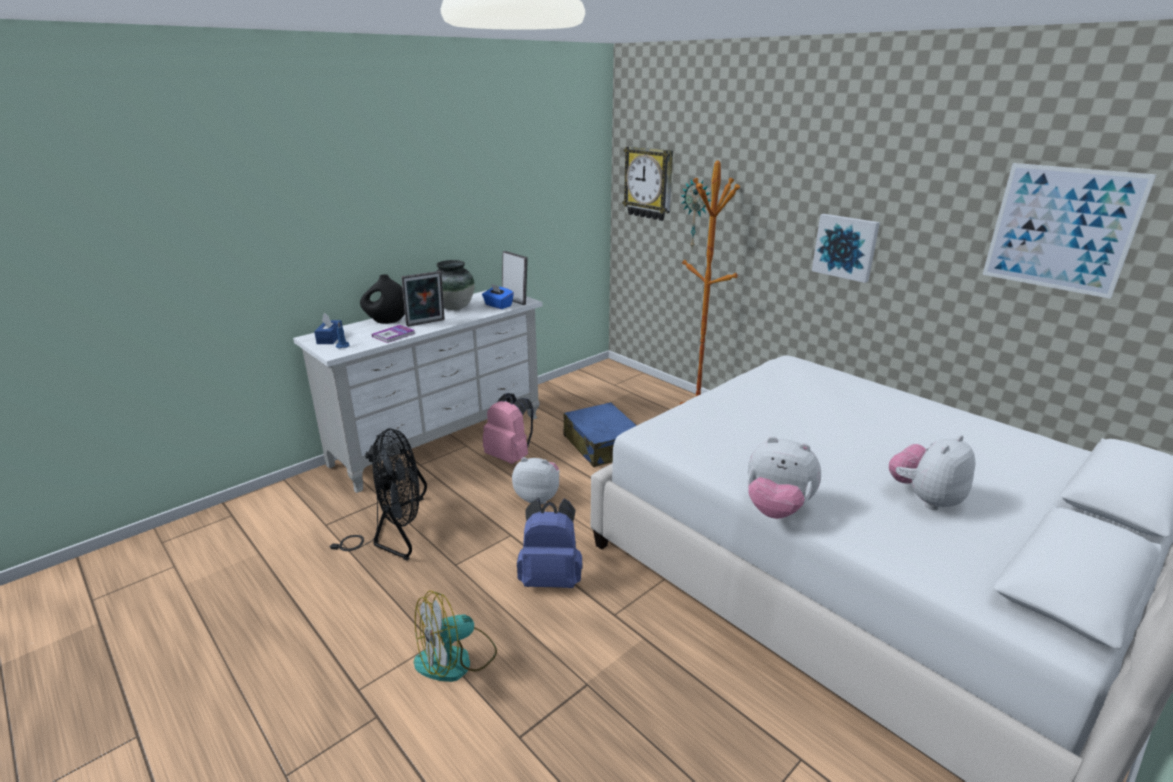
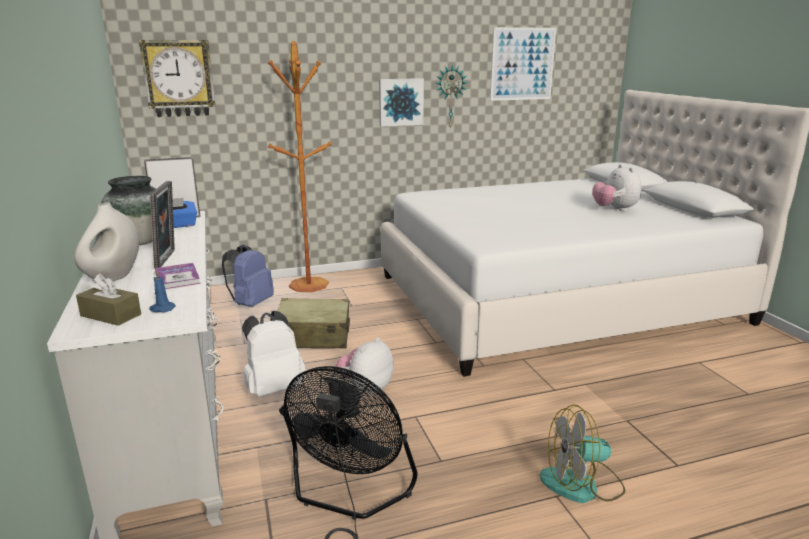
camera: 65 degrees left, 5 degrees down
(330, 338) = (111, 315): blue tissue box -> brown tissue box
(387, 321) = (113, 277): black vase -> white vase
(456, 659) = (582, 484): fan -> fan turned 90 degrees clockwise
(510, 457) = (274, 388): pink backpack -> white backpack
(551, 578) = (494, 408): blue backpack -> blue backpack (250, 303)
(602, 445) = (313, 336): blue suitcase -> beige suitcase
(696, 213) = (250, 100): wall clock -> wall clock (450, 97)
(776, 509) = (614, 236): plush toy -> none

